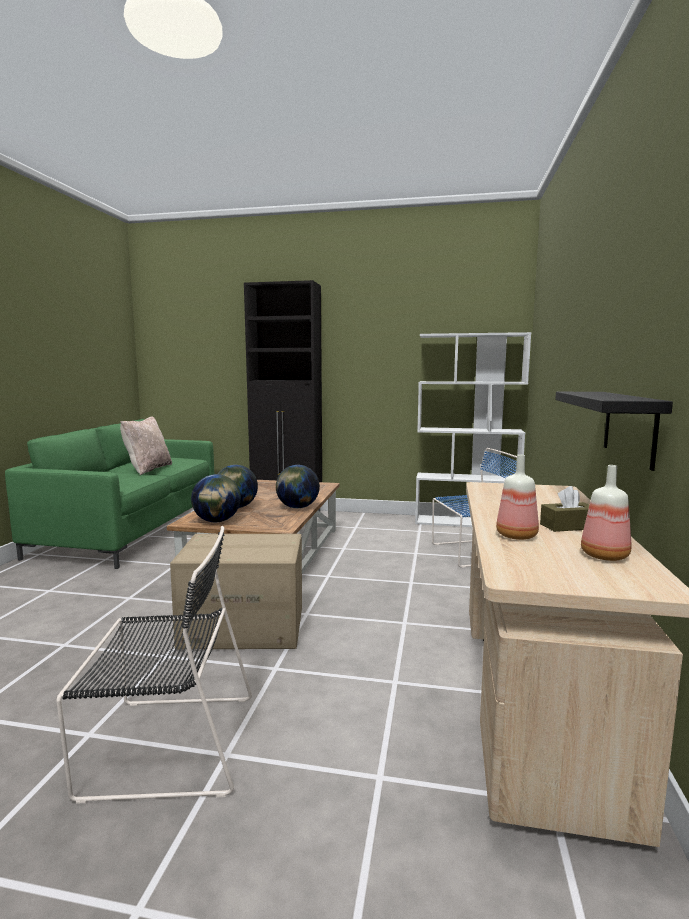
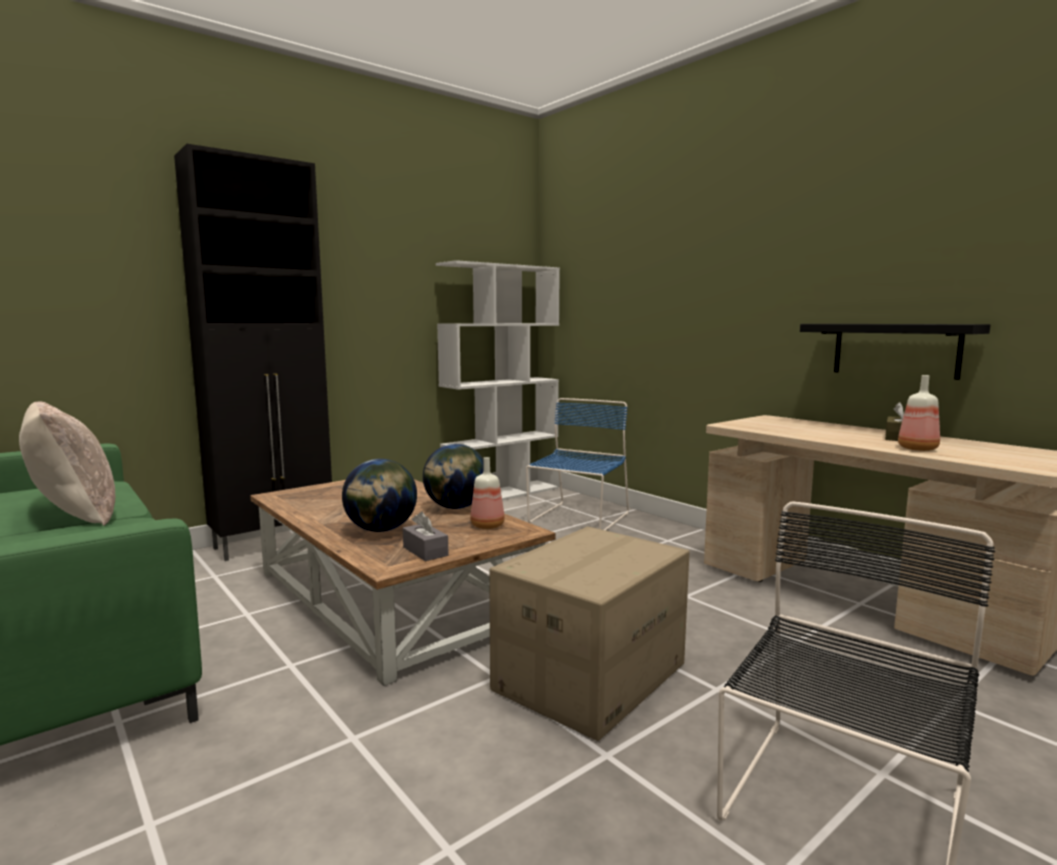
camera: 50 degrees left, 0 degrees up
(217, 521) = (425, 551): globe -> grey tissue box
(606, 556) = (986, 447): bottle -> bottle (488, 526)

